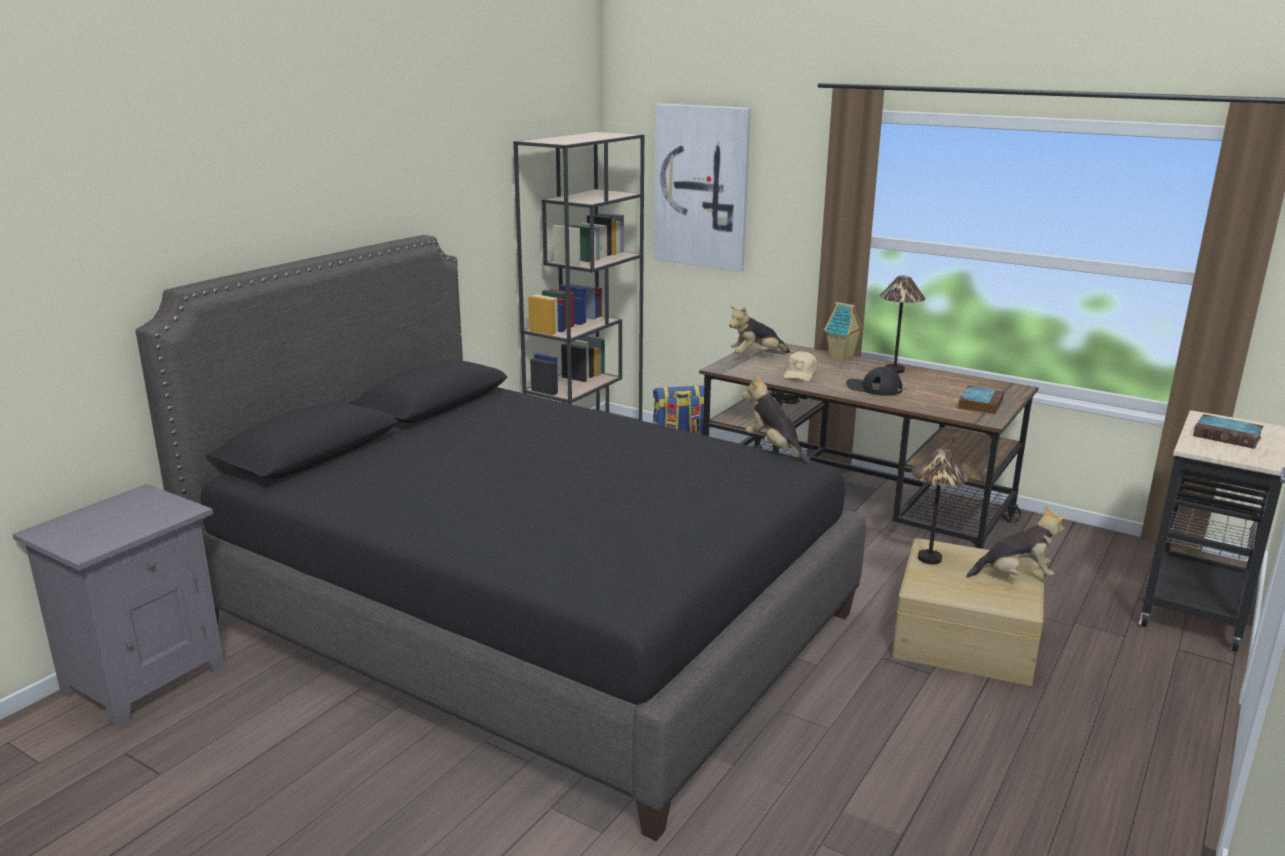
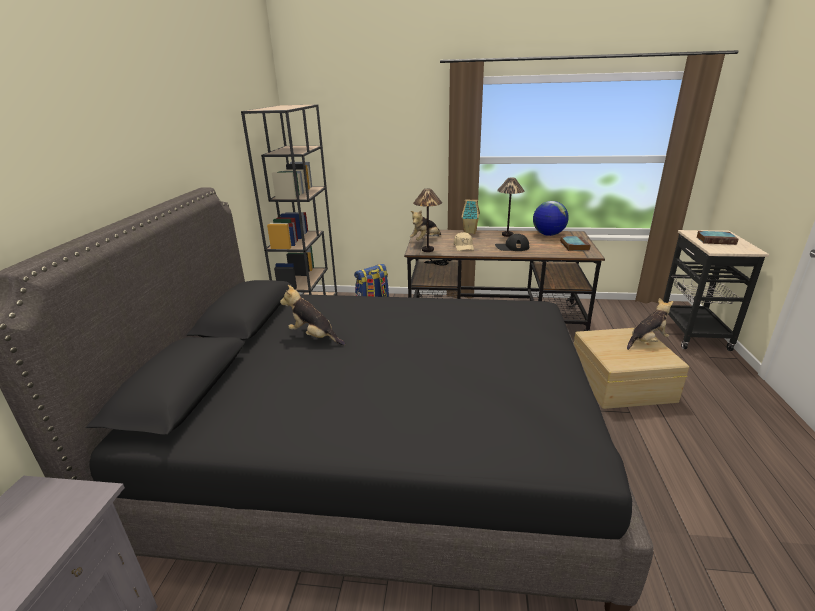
camera: 25 degrees left, 5 degrees up
(702, 187) = (359, 137): picture -> none
(774, 448) = (507, 298): plush toy -> plush toy (314, 337)
(929, 559) = (598, 343): table lamp -> table lamp (427, 250)
(964, 381) = (548, 234): none -> globe

